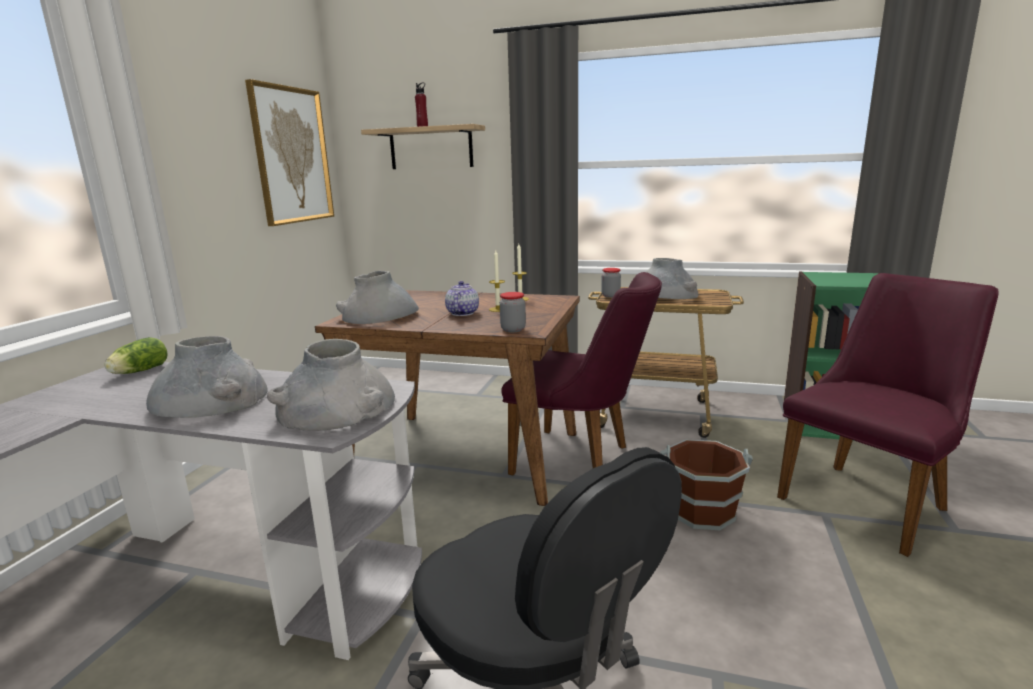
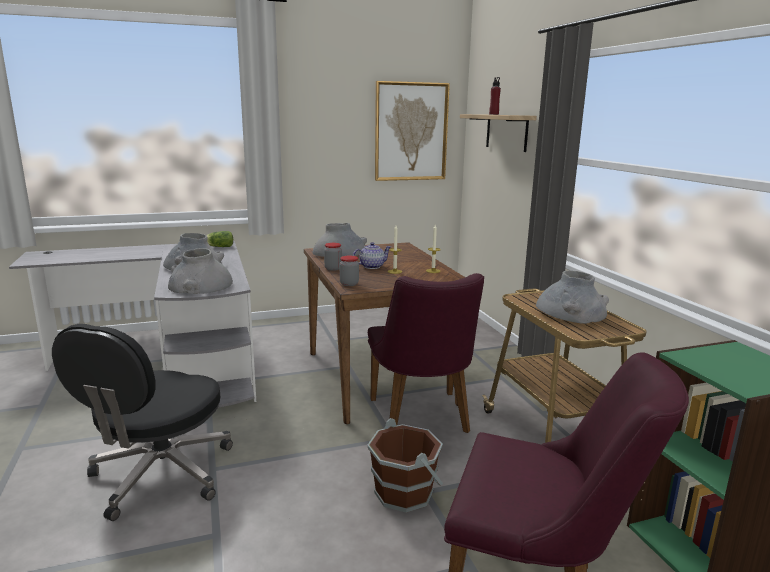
camera: 55 degrees right, 0 degrees up
(610, 296) = (528, 295): jar -> jar (333, 268)

